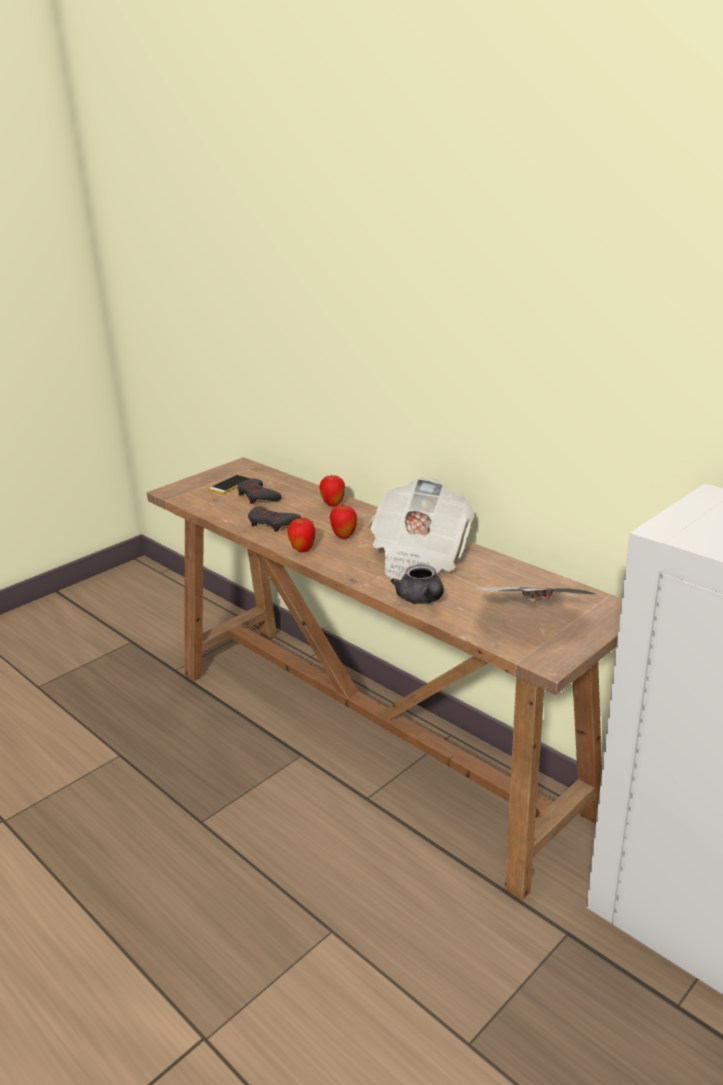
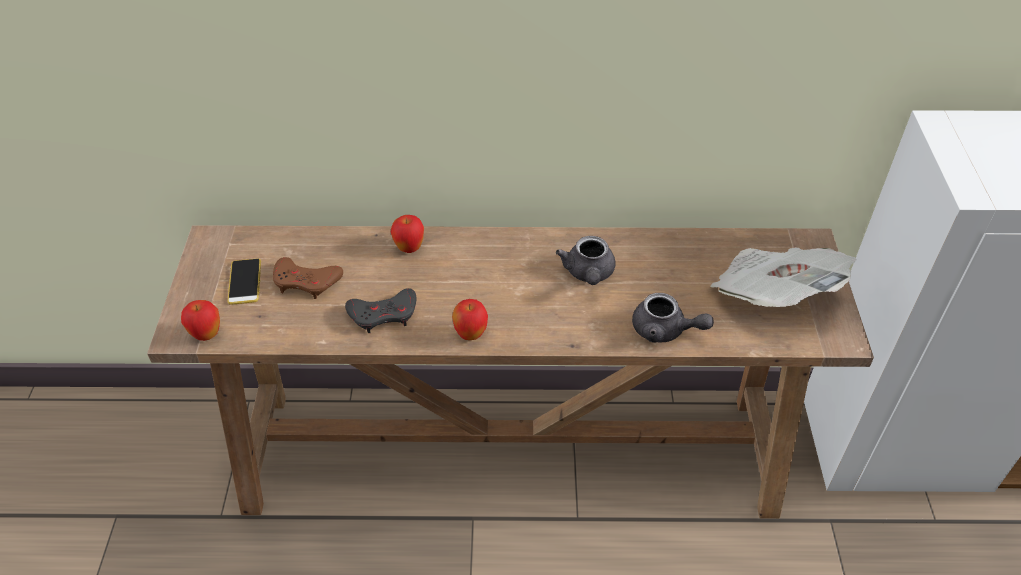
camera: 45 degrees left, 20 degrees up
(258, 496) = (306, 281): grey game controller -> brown game controller
(344, 536) = (485, 289): apple -> apple (206, 335)
(419, 555) = (588, 274): newspaper -> grey teapot

